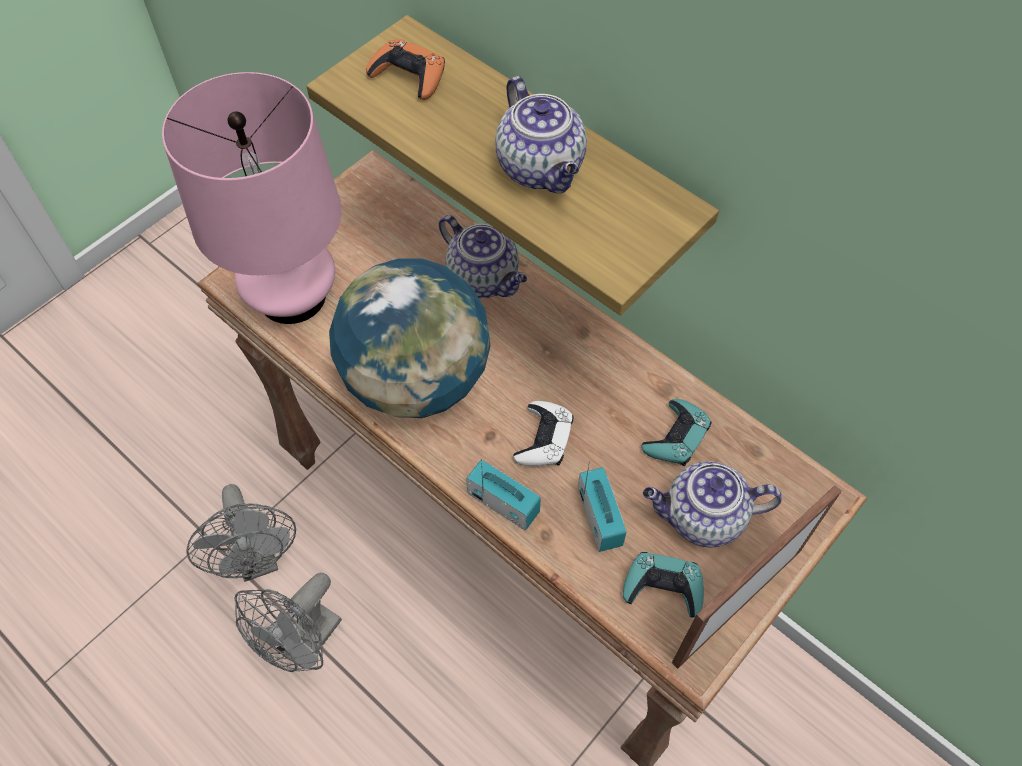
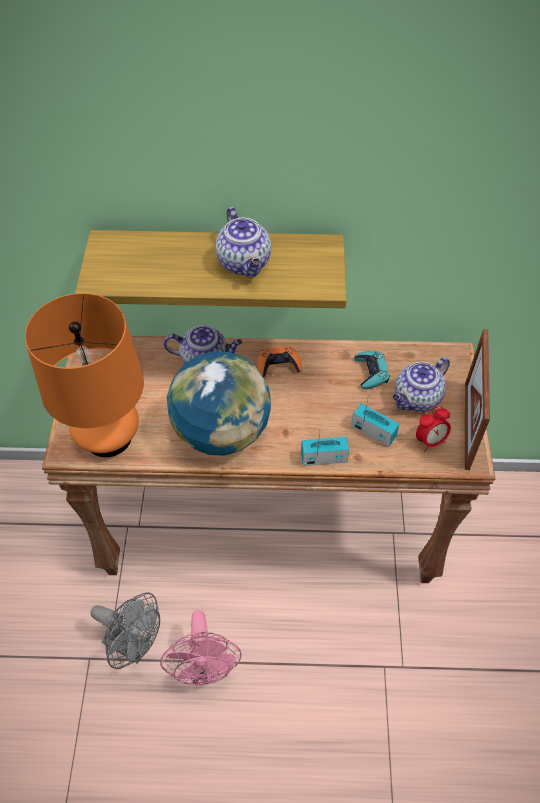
camera: 40 degrees left, 5 degrees down
(292, 296) = (108, 437): pink table lamp -> orange table lamp
(304, 645) = (205, 668): grey fan -> pink fan
(408, 76) = (127, 259): orange game controller -> orange game controller (278, 365)
(542, 169) = (245, 263): teapot -> teapot turned 45 degrees clockwise
(544, 439) = (312, 415): white game controller -> none
(663, 587) = (430, 441): turquoise game controller -> alarm clock

